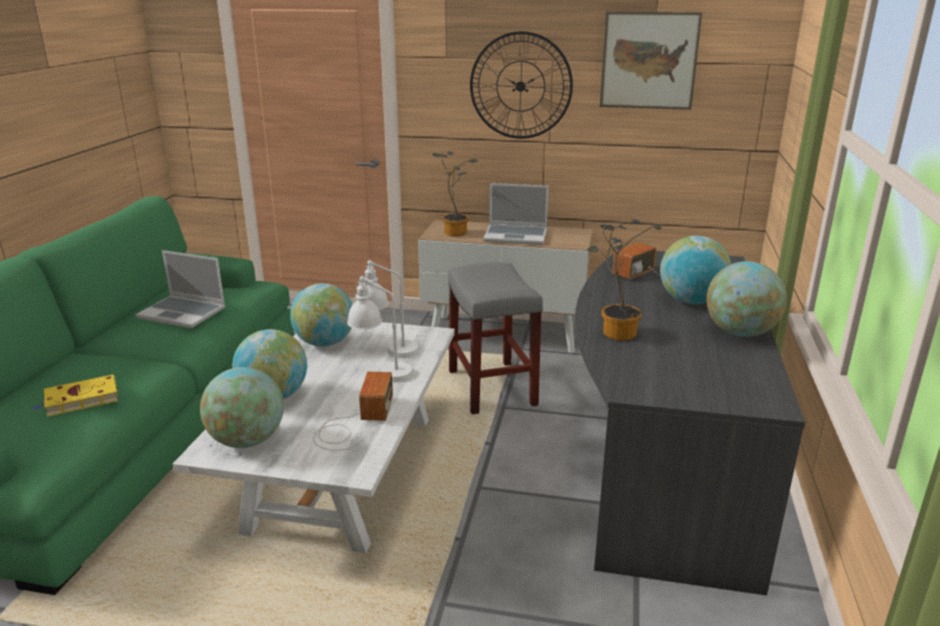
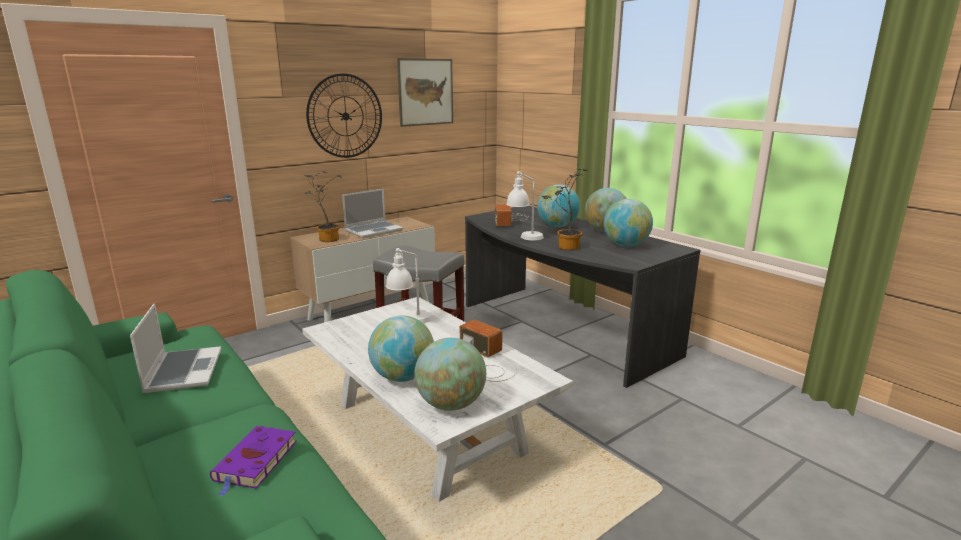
camera: 50 degrees left, 5 degrees down
(80, 400) = (255, 462): yellow book -> purple book
(183, 313) = (183, 370): laptop -> laptop turned 75 degrees counterclockwise
(325, 343) = (356, 337): globe -> globe (625, 245)
(381, 372) = (435, 333): white table lamp -> white table lamp (524, 239)

